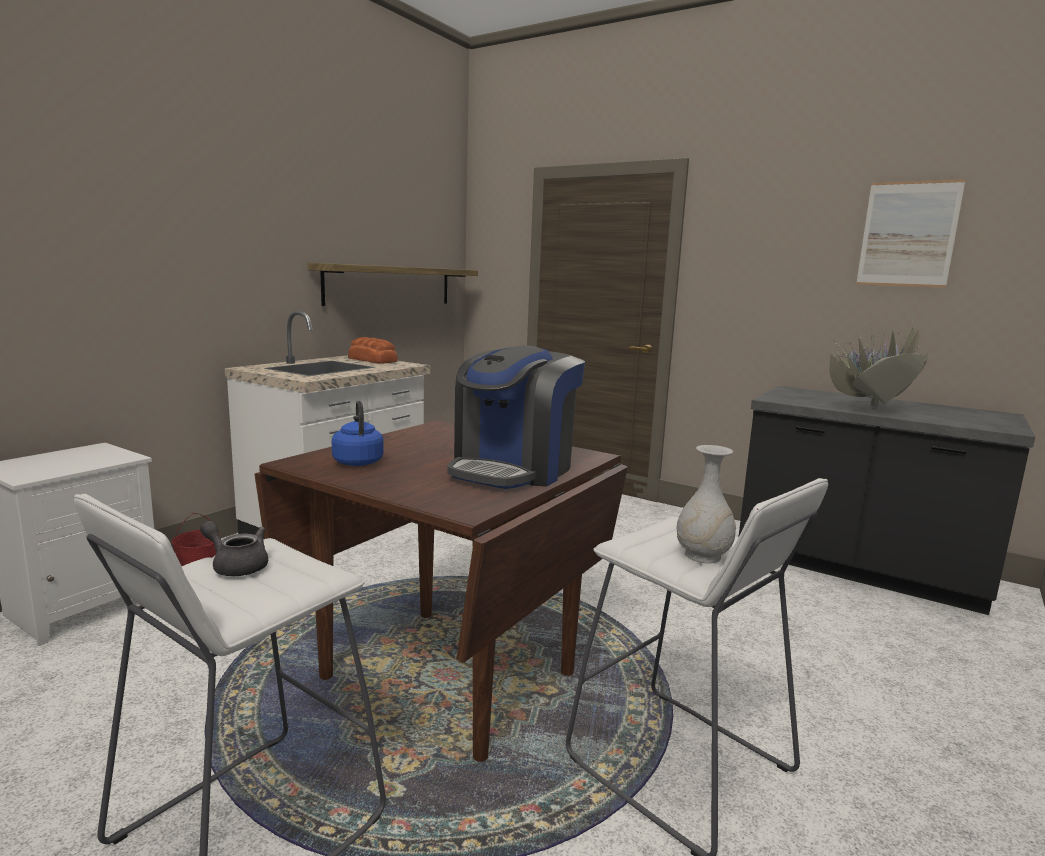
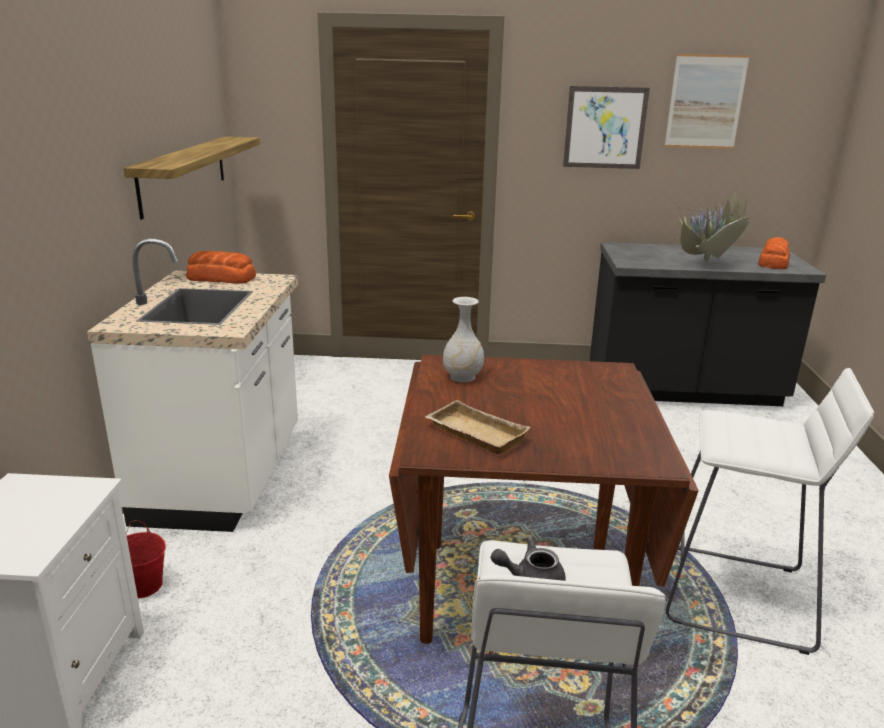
camera: 30 degrees left, 10 degrees up
(358, 461) = (473, 434): blue kettle -> beige tray
(513, 469) = (600, 404): coffee machine -> none
(703, 556) = (781, 444): white vase -> white vase (463, 377)
(787, 264) = (605, 128): none -> picture
(973, 419) = (773, 262): none -> bread

